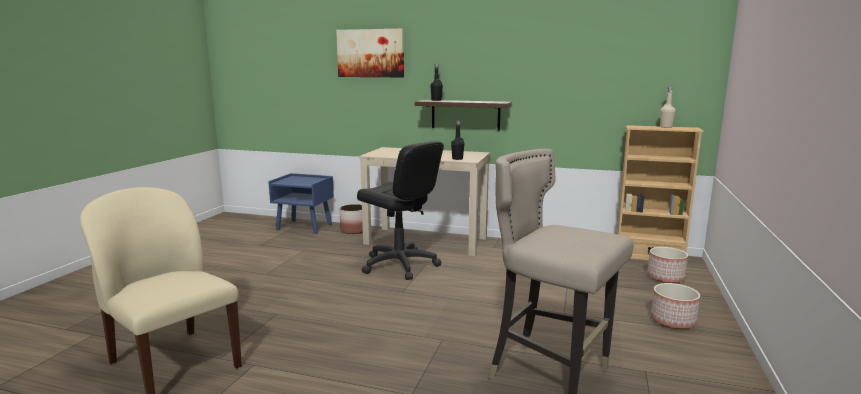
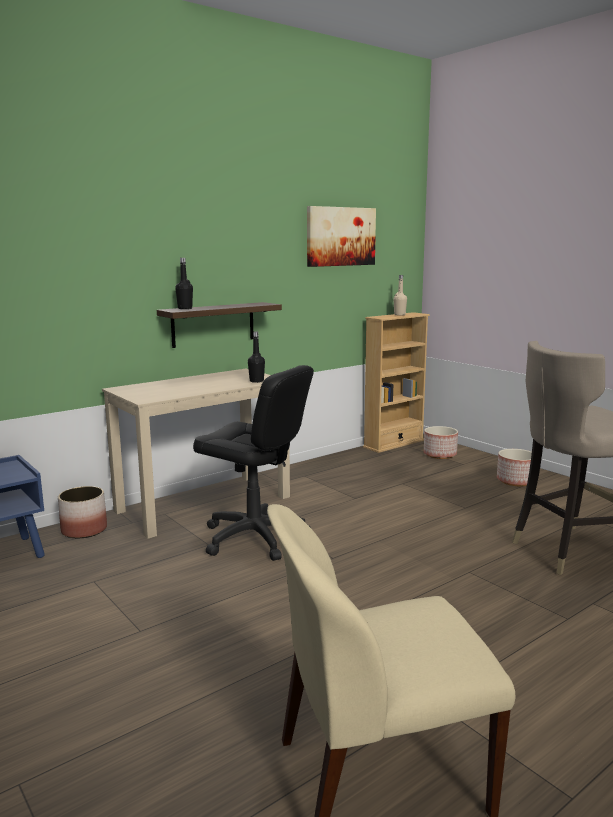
camera: 55 degrees left, 0 degrees up
(370, 53) = (71, 243): picture -> picture (340, 236)
(399, 265) = (254, 538): black office chair -> black office chair turned 45 degrees clockwise

